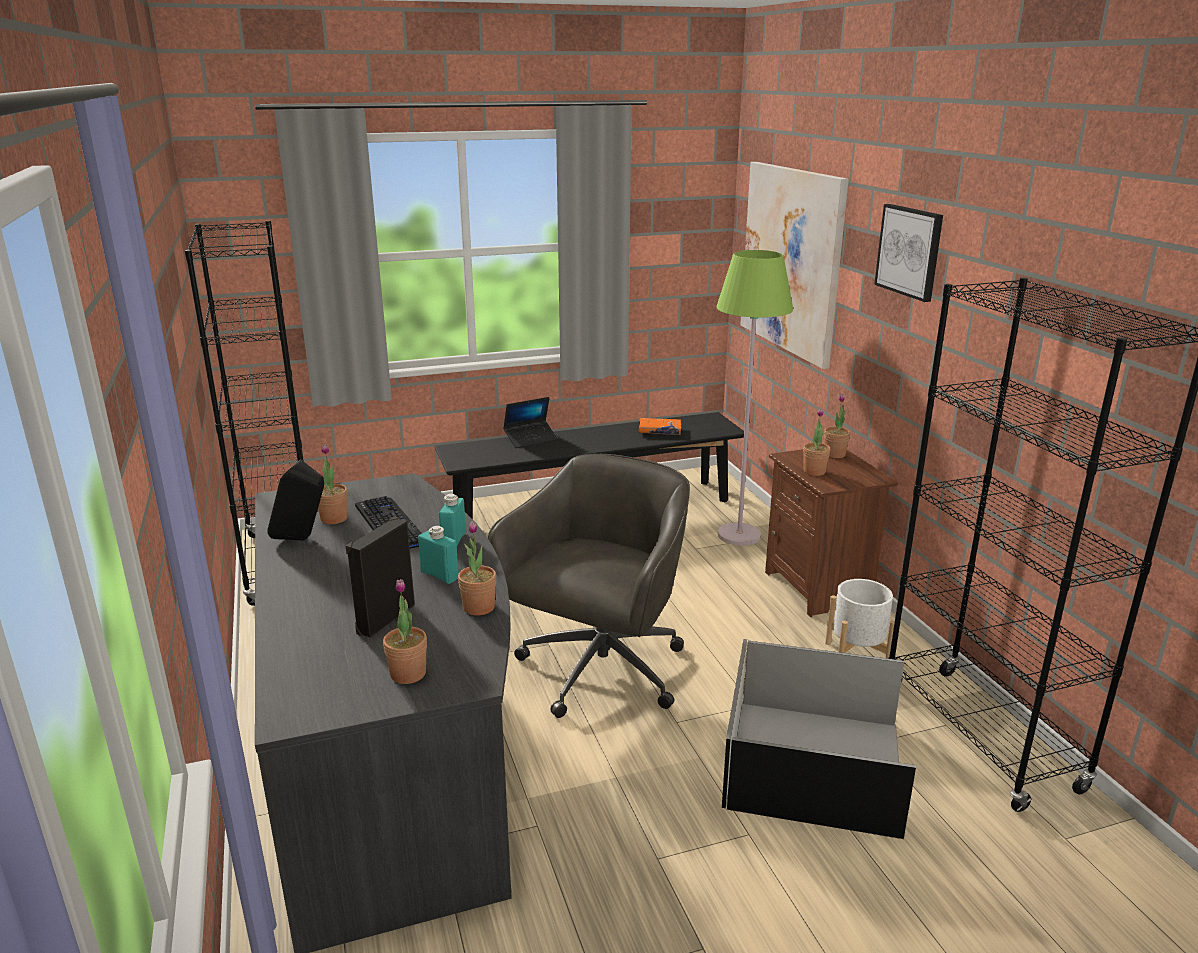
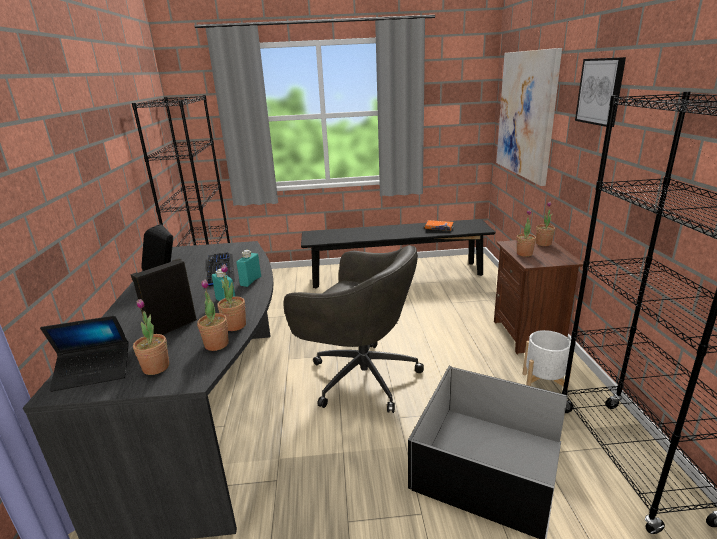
camera: 15 degrees right, 0 degrees up
(334, 518) = (192, 264): potted plant -> potted plant (216, 344)
(531, 439) = (358, 230): laptop -> laptop (93, 372)
(599, 672) = (360, 376): grey office chair -> grey office chair turned 75 degrees clockwise
(739, 535) = (483, 296): green floor lamp -> none

